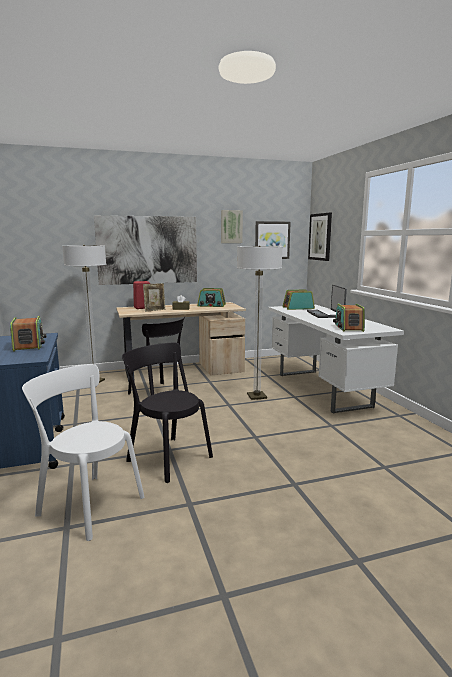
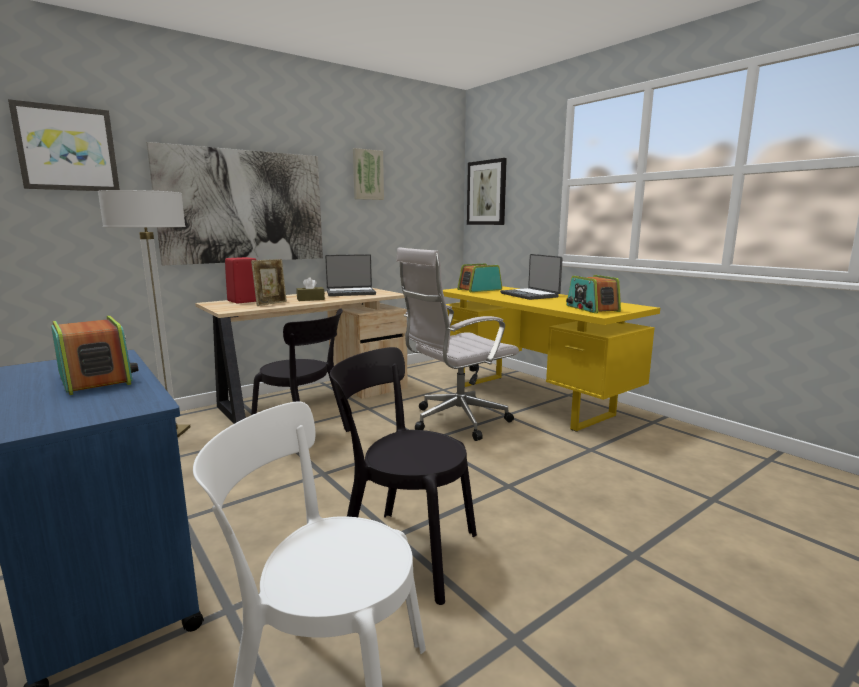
camera: 20 degrees left, 0 degrees up
(211, 305) = (351, 293): radio -> laptop
(256, 396) = (455, 421): floor lamp -> white office chair
(272, 240) = (421, 197): picture -> picture (67, 148)
(323, 389) = (532, 400): white desk -> yellow desk

